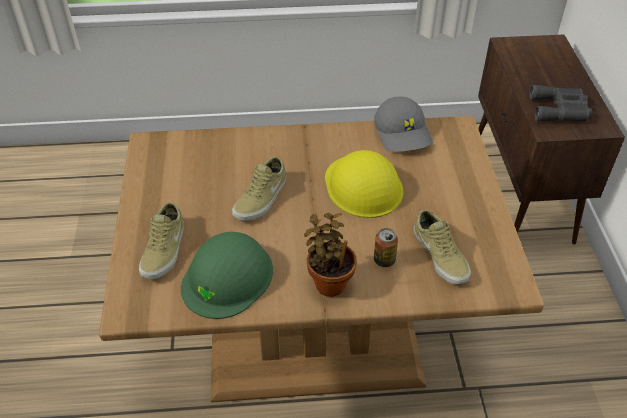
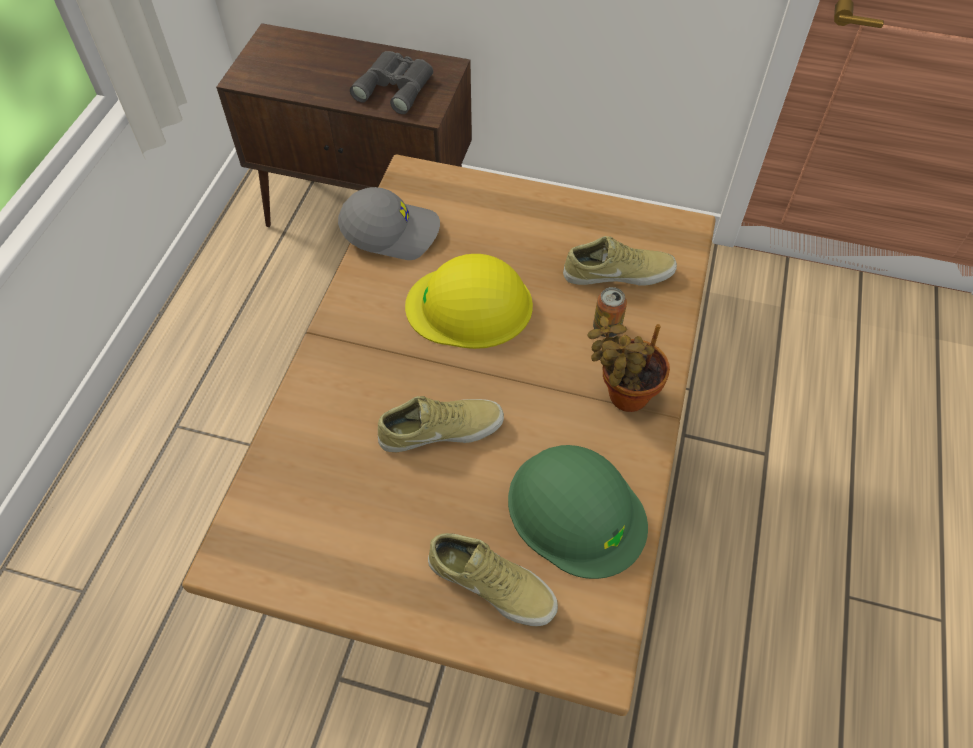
camera: 70 degrees left, 10 degrees up
(262, 198) = (440, 428): beige shoe -> beige shoe turned 60 degrees counterclockwise

